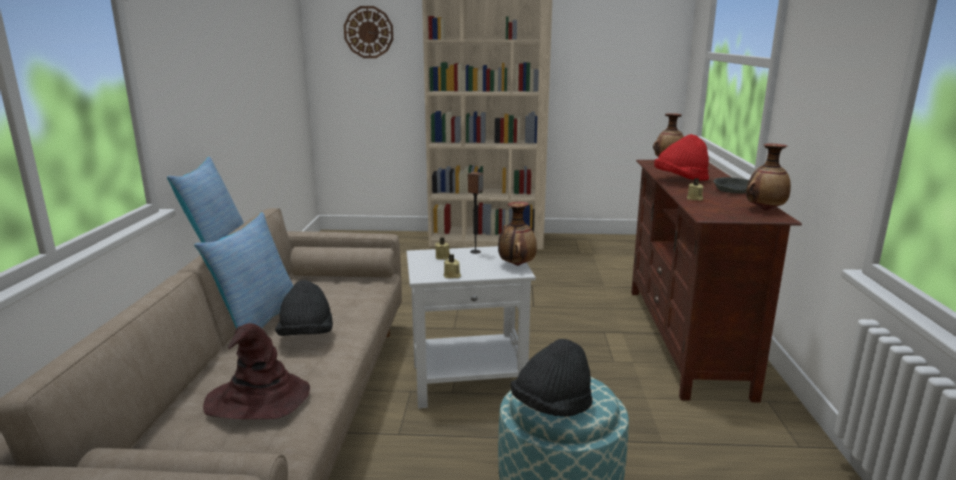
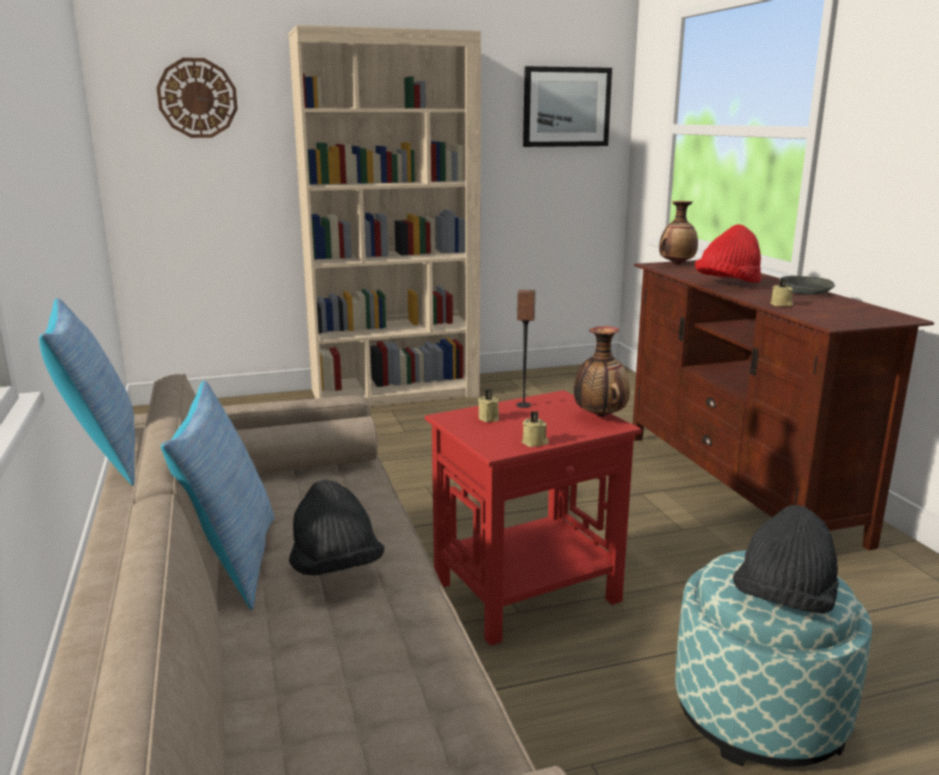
camera: 20 degrees left, 0 degrees up
(257, 400) = (359, 688): brown hat -> none
(469, 381) = (528, 591): white side table -> red side table
(634, 37) = (566, 107): none -> picture
(764, 209) = (874, 310): vase -> none

